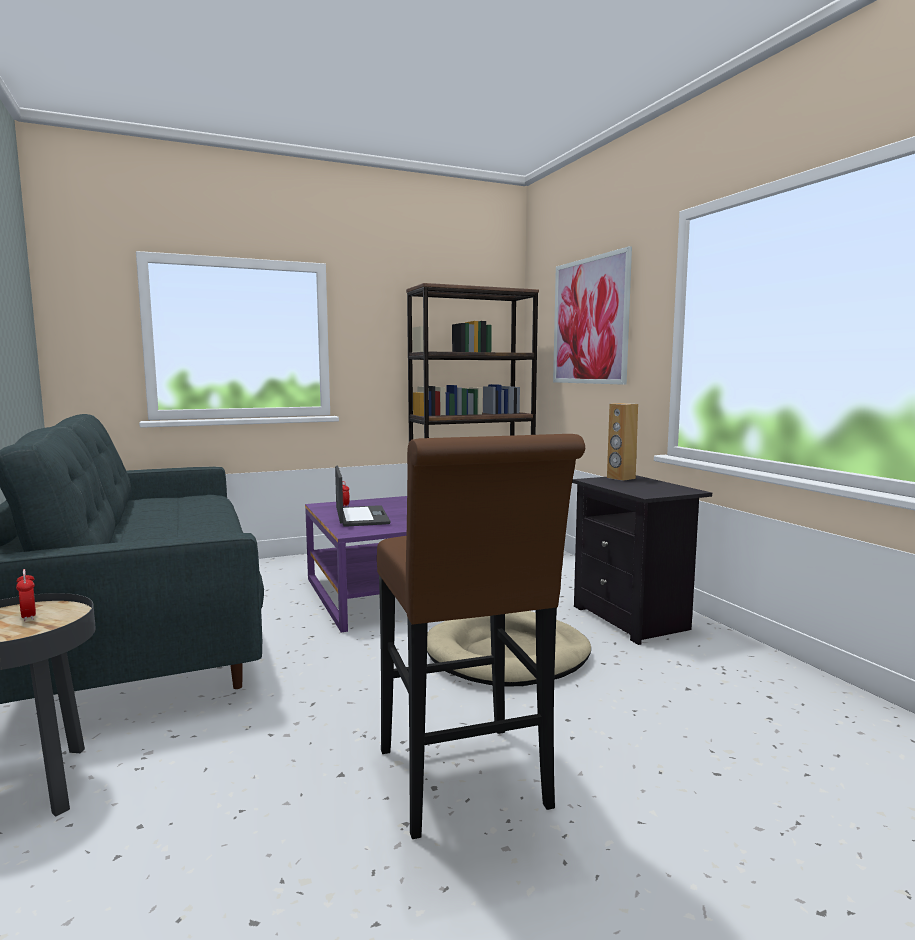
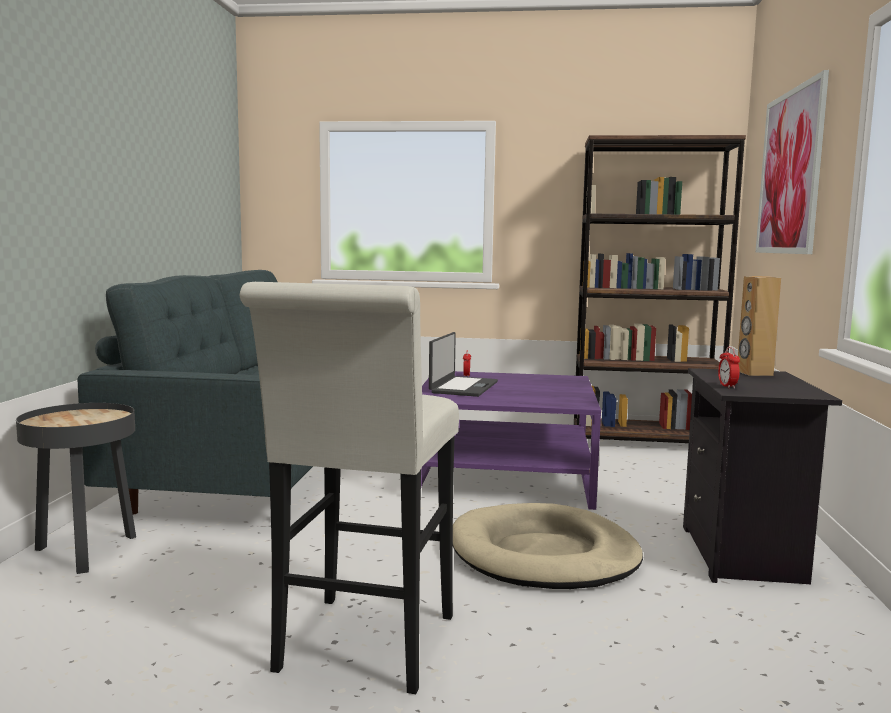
camera: 30 degrees right, 0 degrees up
(29, 616) = (90, 417): alarm clock -> alarm clock (727, 386)
(466, 786) = (362, 650): brown stool -> white stool

